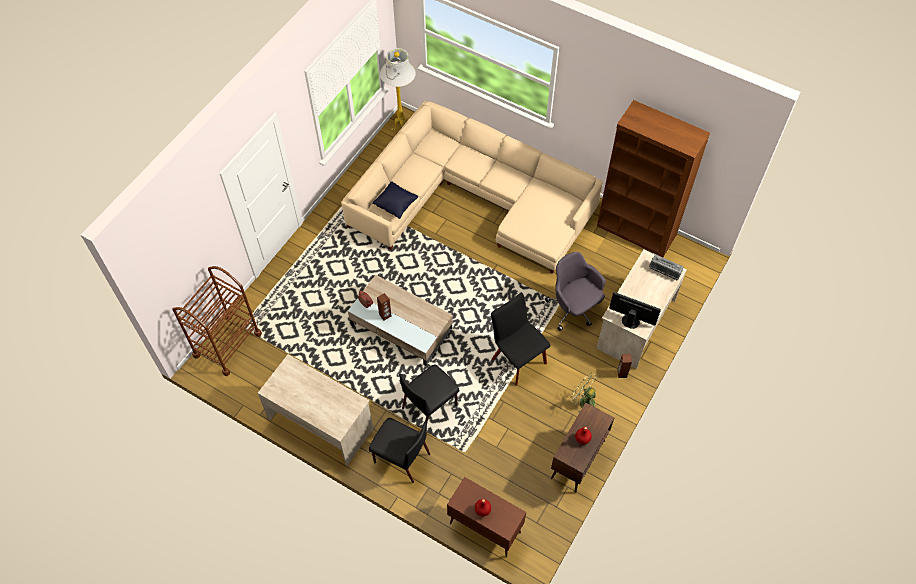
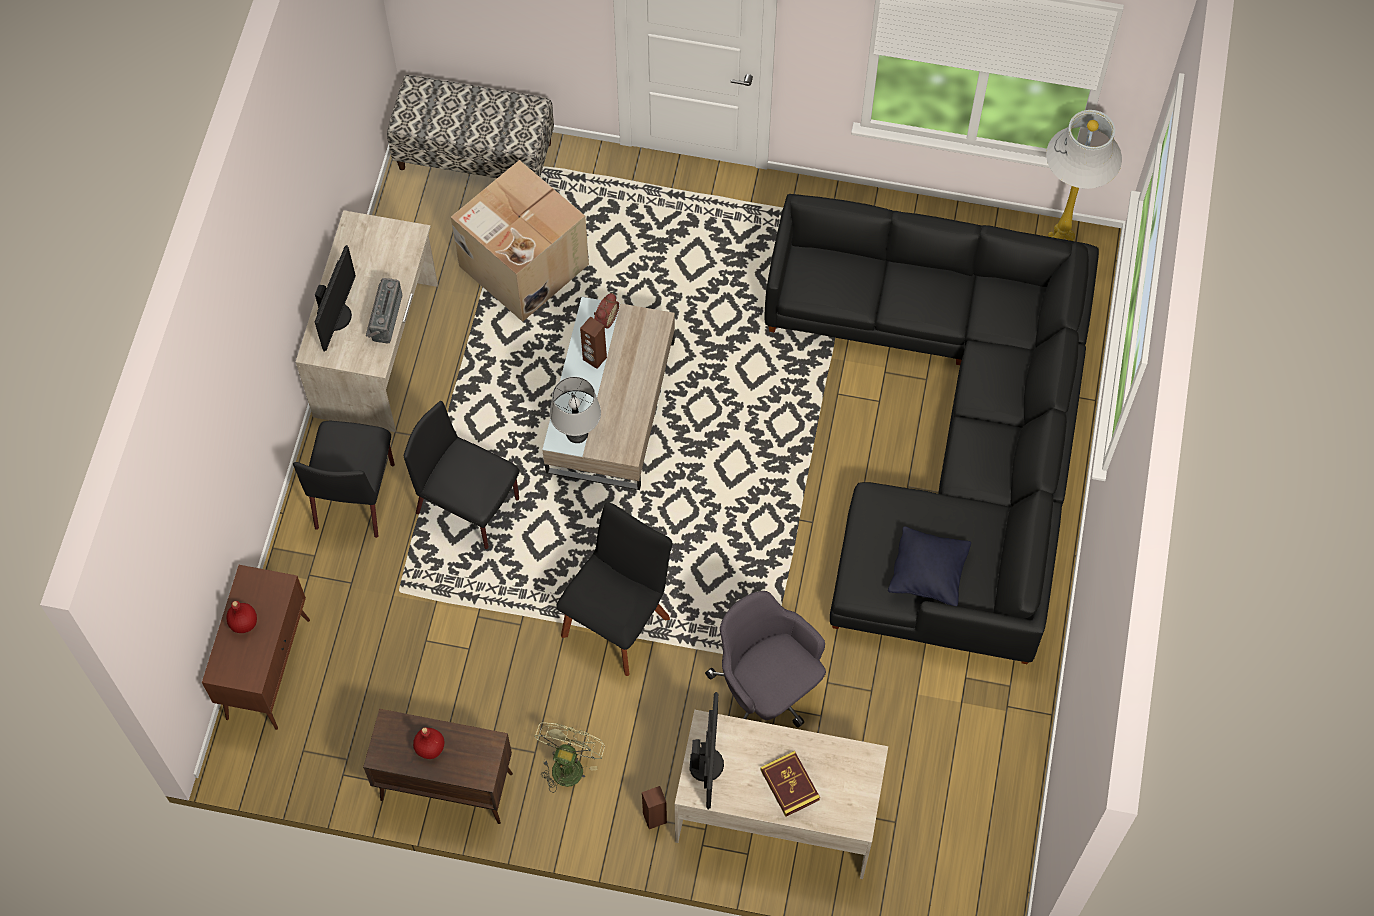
camera: 70 degrees right, 5 degrees up
(227, 344) = (475, 155): brown cart -> bench
(303, 342) = (521, 265): none -> cardboard box
(322, 413) = (337, 316): none -> monitor
(395, 205) = (832, 288): black pillow -> black pillow (927, 574)
(423, 335) = (576, 433): none -> grey table lamp
(473, 199) = (947, 432): beige sofa -> black sofa
(573, 309) = (766, 690): grey office chair -> grey office chair turned 75 degrees counterclockwise
(636, 231) = (1005, 760): brown bookcase -> none
(650, 291) = (789, 785): none -> book
(664, 272) = (845, 799): radio -> radio (384, 317)

